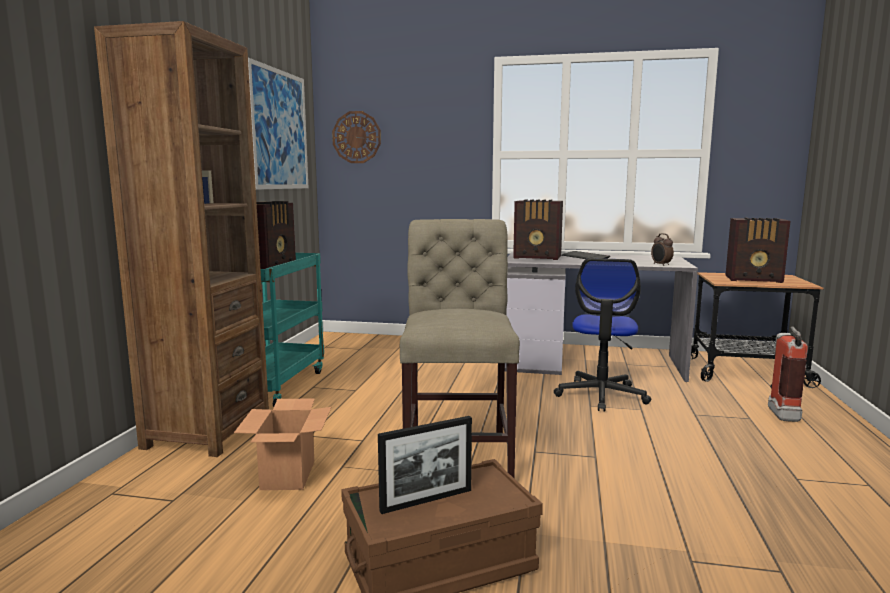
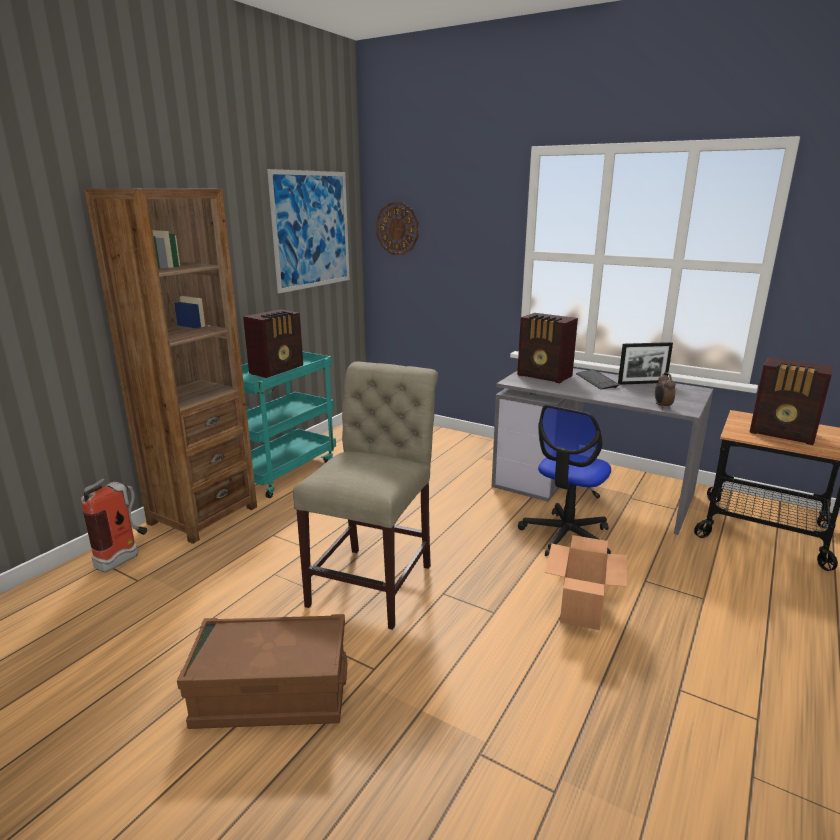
camera: 20 degrees right, 10 degrees up
(288, 475) = (228, 574): cardboard box -> cardboard box (581, 610)
(426, 500) = (256, 646): picture frame -> picture frame (642, 383)
(780, 412) = (749, 597): fire extinguisher -> fire extinguisher (124, 558)

